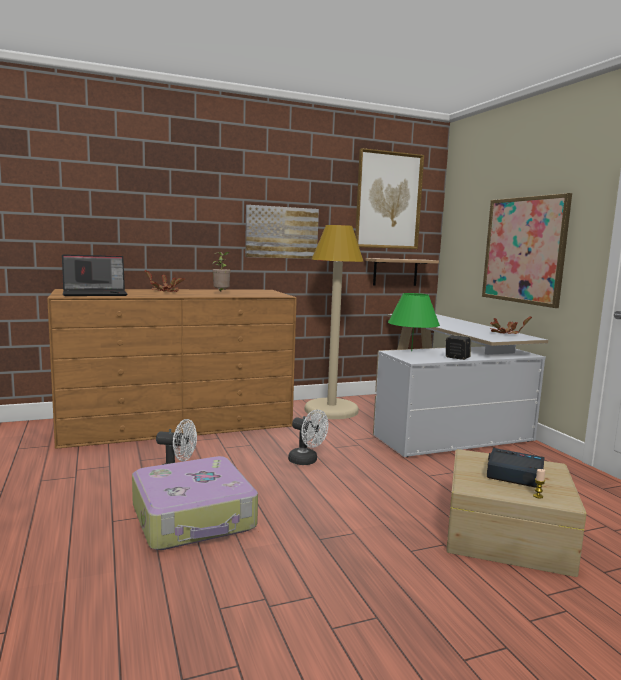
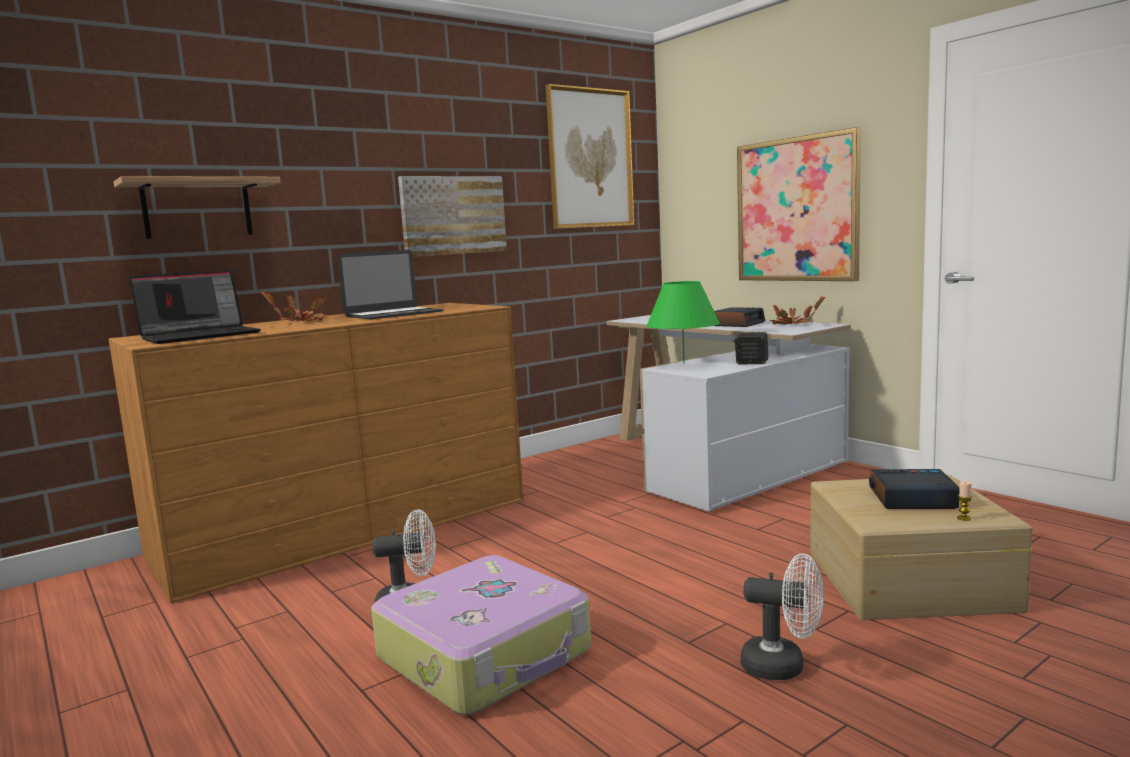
camera: 15 degrees left, 0 degrees up
(221, 293) = (393, 314): potted plant -> laptop
(307, 461) = (583, 543): white fan -> white fan (783, 666)
(331, 410) = (560, 469): beige floor lamp -> none
(395, 272) = (608, 260): shelf -> shelf (197, 209)
(468, 328) = (736, 324): none -> alarm clock

